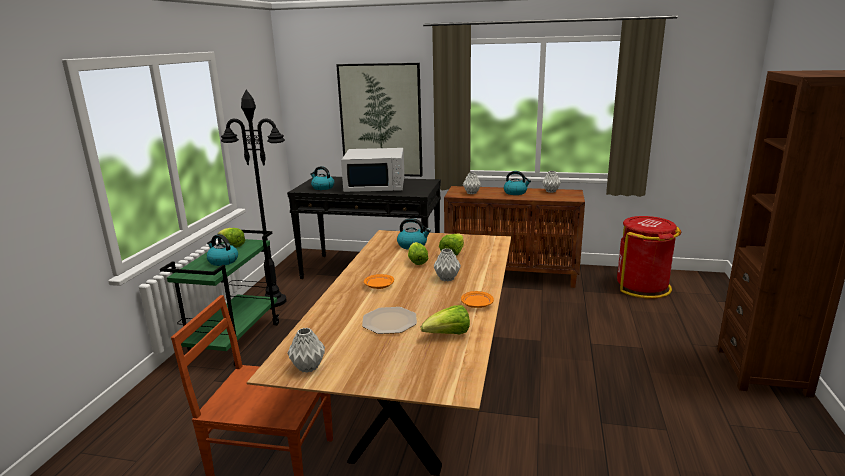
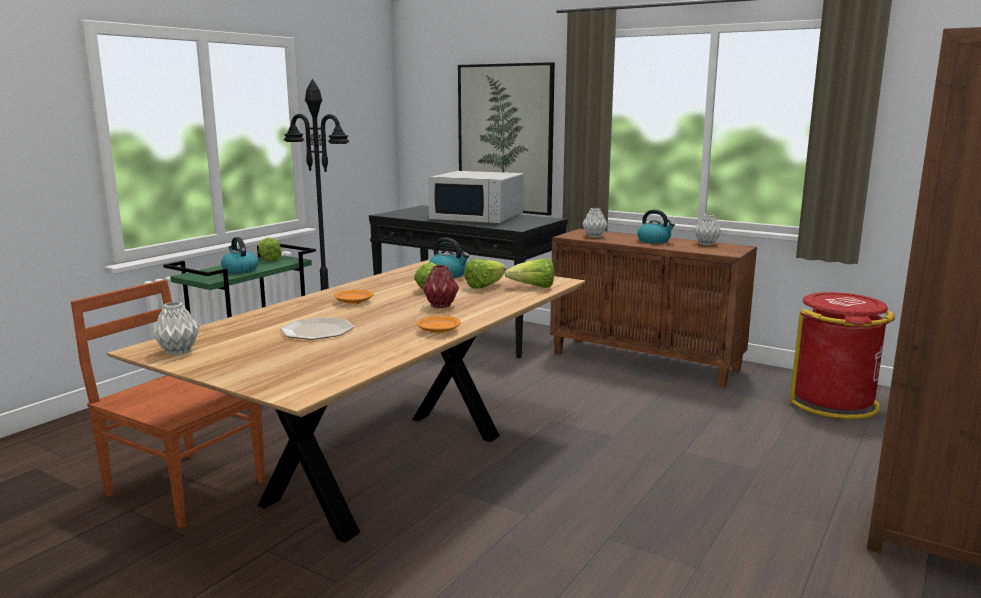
camera: 20 degrees right, 5 degrees down
(322, 187) = (413, 214): kettle -> none
(446, 279) = (440, 306): grey vase -> red vase
(448, 335) = (362, 350): lettuce -> lettuce (533, 287)

